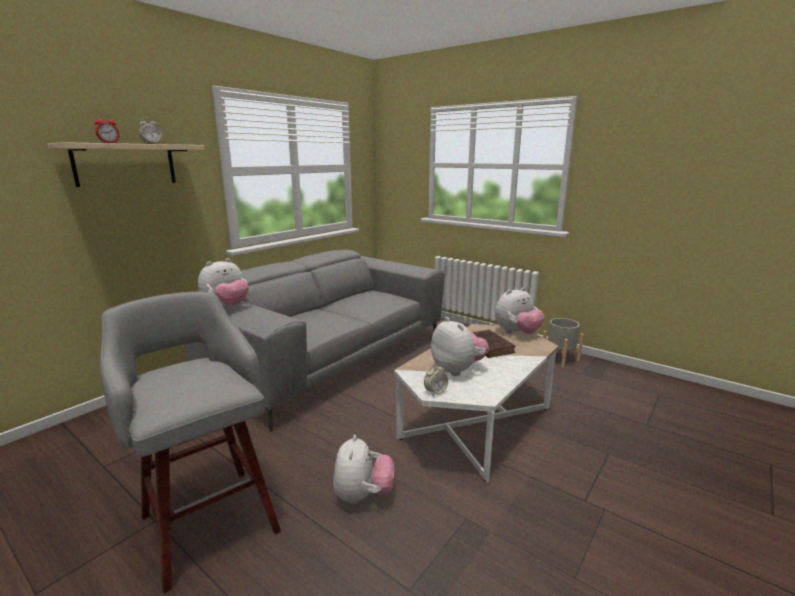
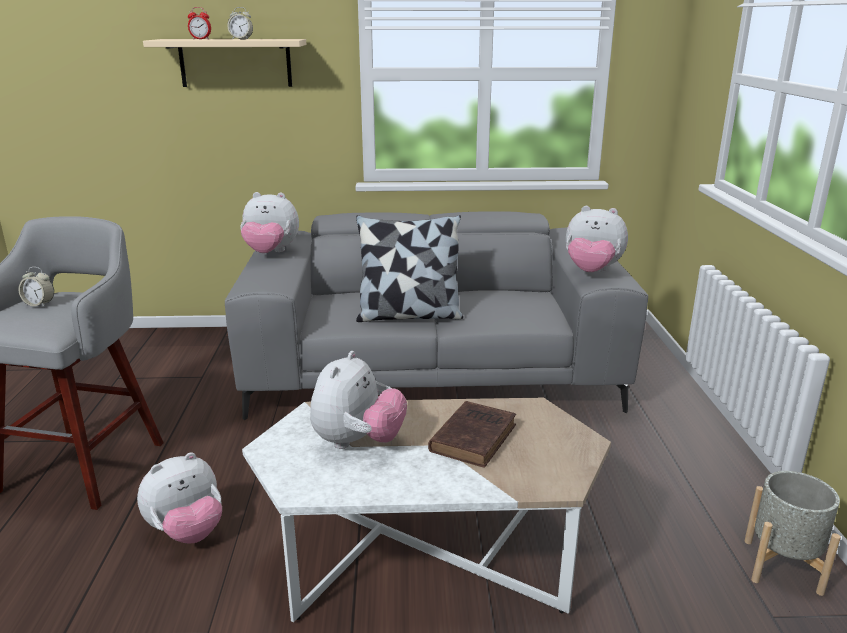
camera: 50 degrees right, 5 degrees up
(339, 319) = (409, 315): none -> pillow
(435, 392) = (272, 450): alarm clock -> alarm clock (39, 304)
(517, 333) = (570, 445): plush toy -> plush toy (591, 272)

